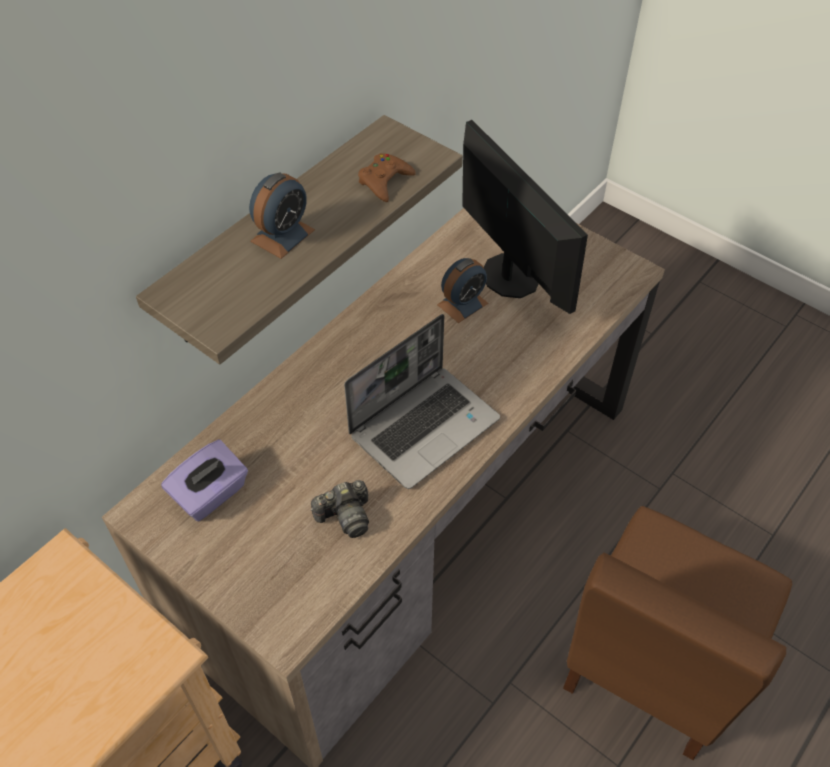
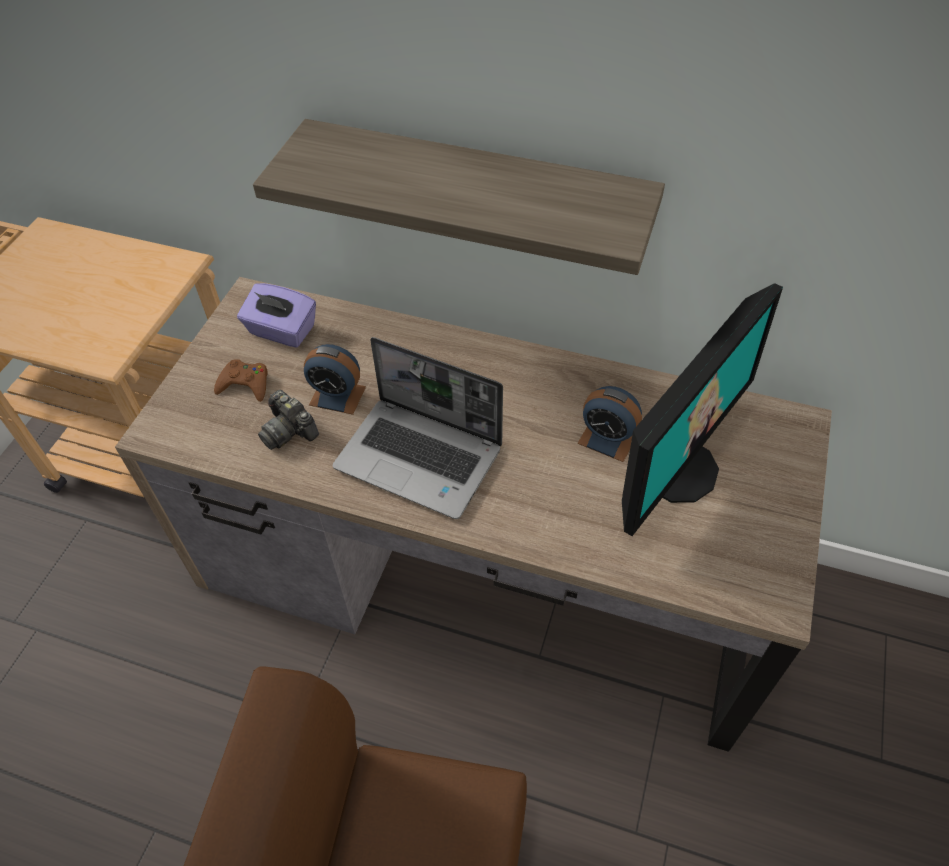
camera: 70 degrees right, 0 degrees up
(282, 235) = (425, 172): alarm clock -> alarm clock (337, 396)
(384, 181) = (550, 214): brown game controller -> brown game controller (245, 384)

